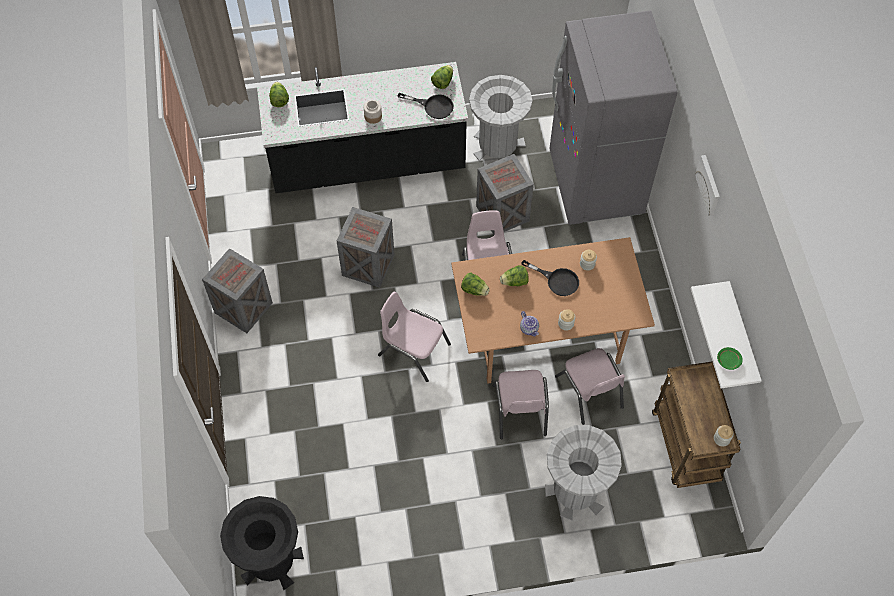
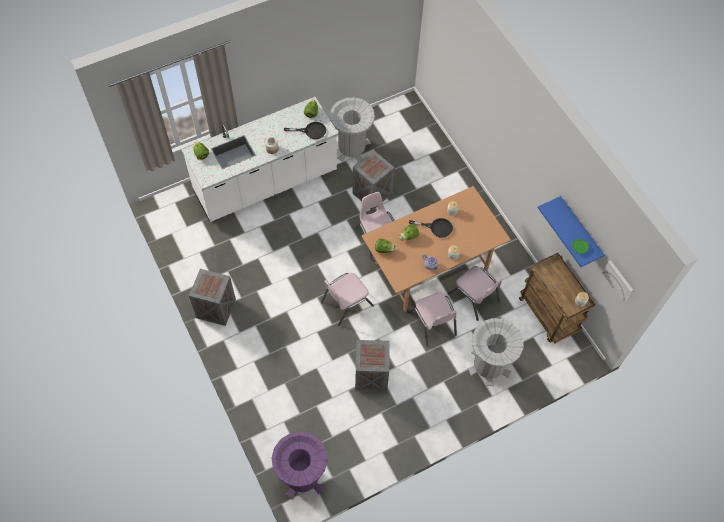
camera: 20 degrees left, 0 degrees up
(271, 560) = (302, 476): black trash can -> purple trash can
(367, 163) = (266, 183): black counter -> white counter
(367, 264) = (292, 253): crate -> crate (370, 375)
(413, 350) = (346, 303): pink chair -> pink chair turned 45 degrees counterclockwise
(595, 184) = (427, 157): grey fridge -> none
(709, 185) = (528, 136): picture -> picture (618, 280)
(741, 337) = (579, 230): white shelf -> blue shelf

